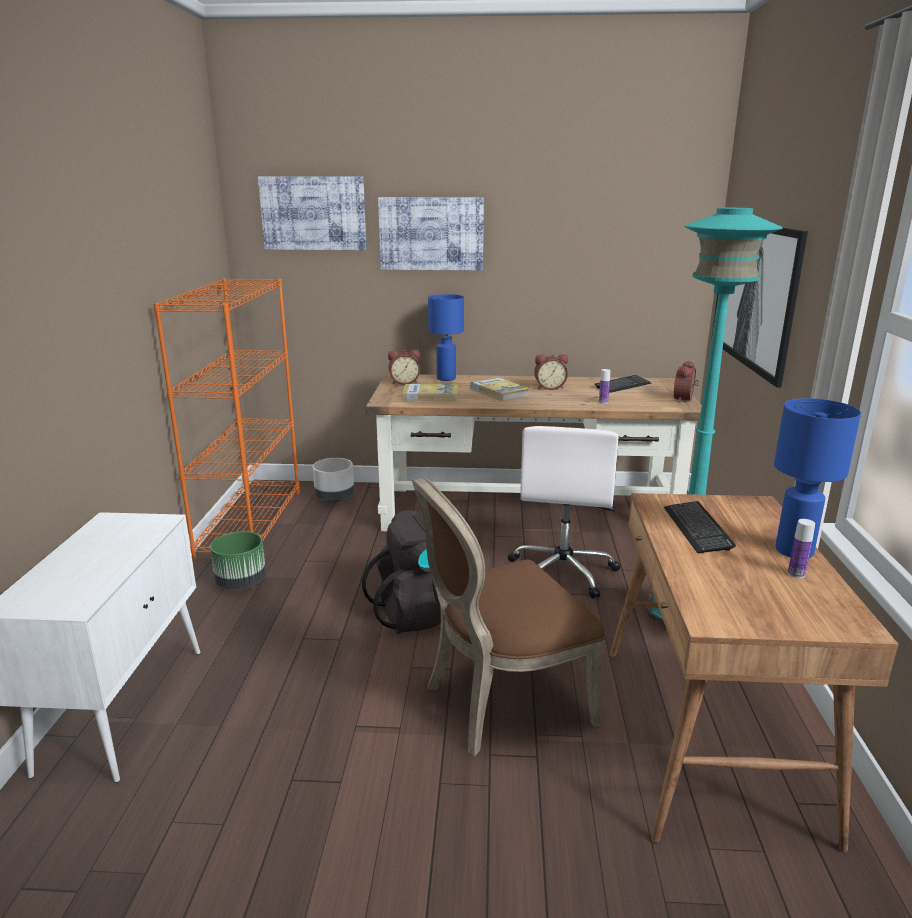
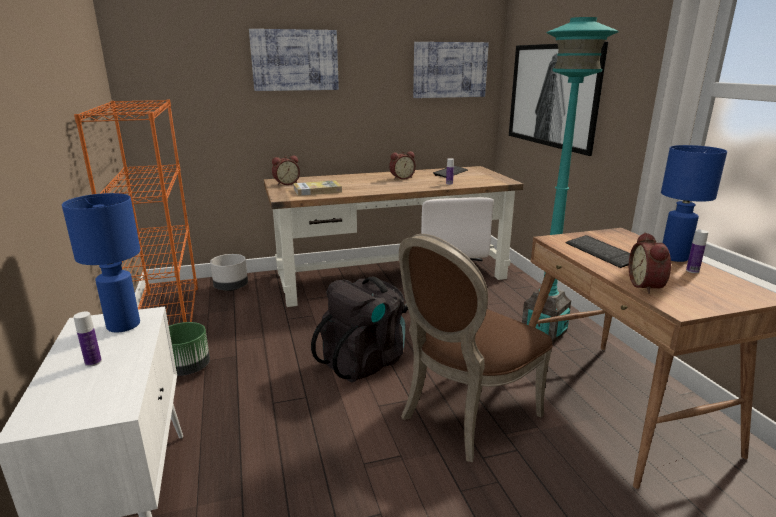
camera: 20 degrees left, 0 degrees up
(88, 560) = (93, 362): none -> bottle
(313, 213) = (190, 42): picture -> picture (450, 70)
(446, 378) = (317, 178): blue table lamp -> blue table lamp (124, 325)
(499, 392) = (367, 183): book -> none
(685, 399) = (501, 177): alarm clock -> alarm clock (647, 286)

